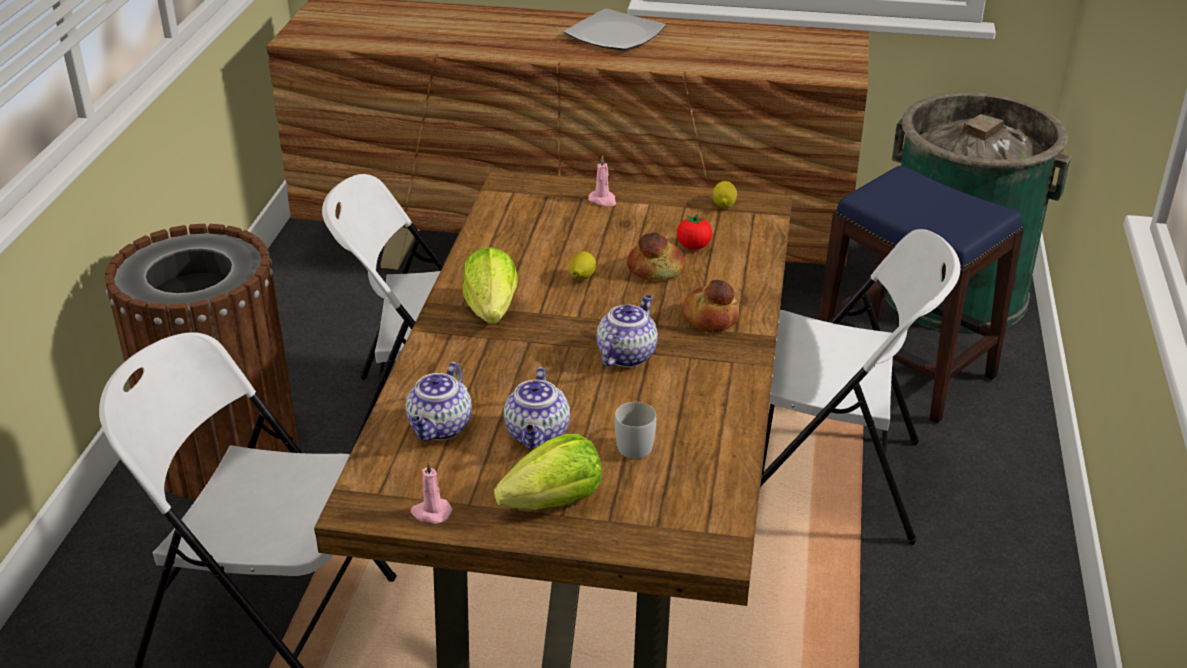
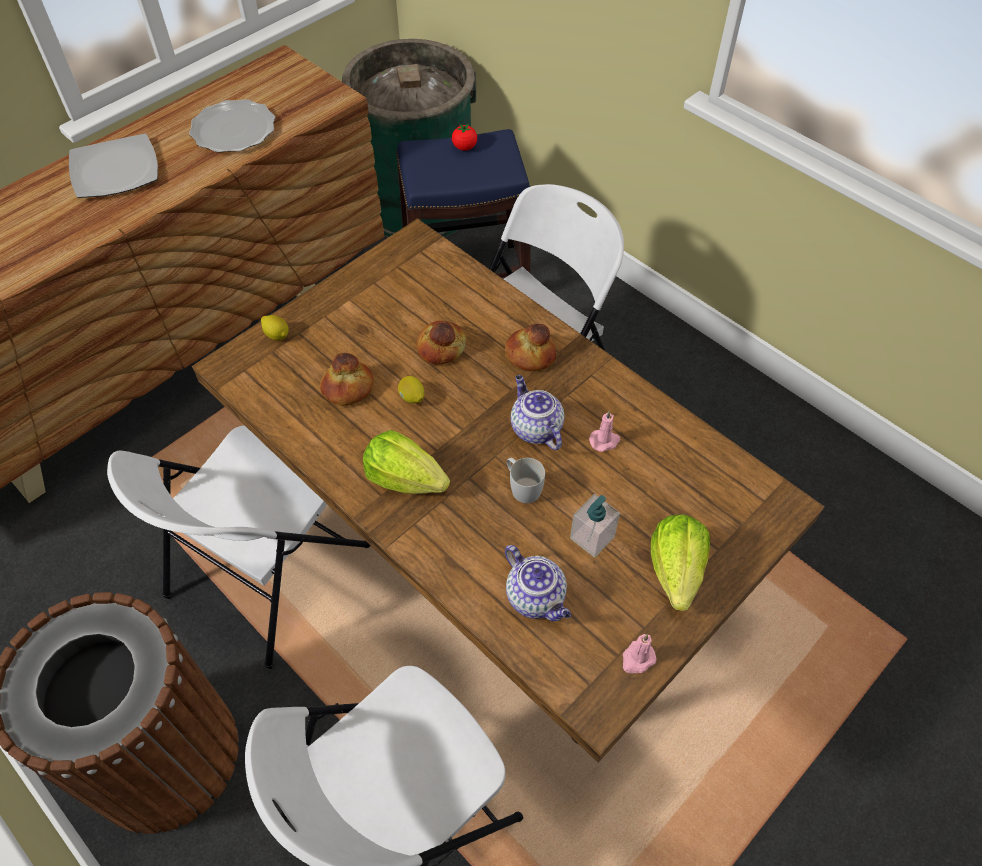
camera: 55 degrees left, 20 degrees up
(538, 435) = (592, 538): teapot -> soap dispenser
(553, 244) = (348, 388): none -> bread
(603, 200) = (316, 323): pink candle -> pink candle (605, 441)
(637, 443) = (644, 483): white mug -> white mug (522, 487)
(693, 247) = (432, 310): tomato -> tomato (464, 147)
(724, 205) = (394, 260): lemon -> lemon (277, 335)
(731, 55) = (234, 129): none -> plate

